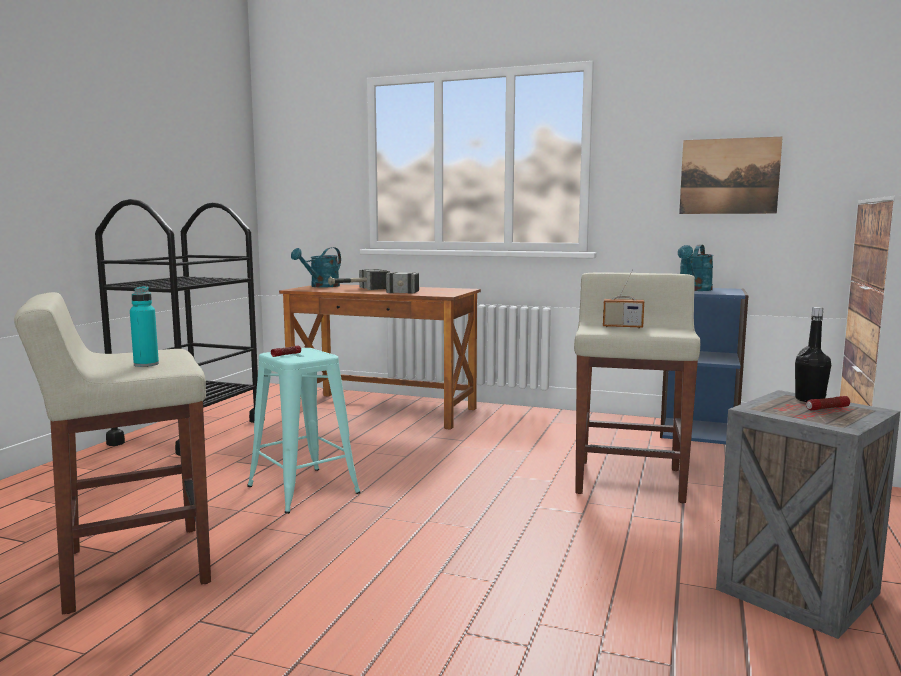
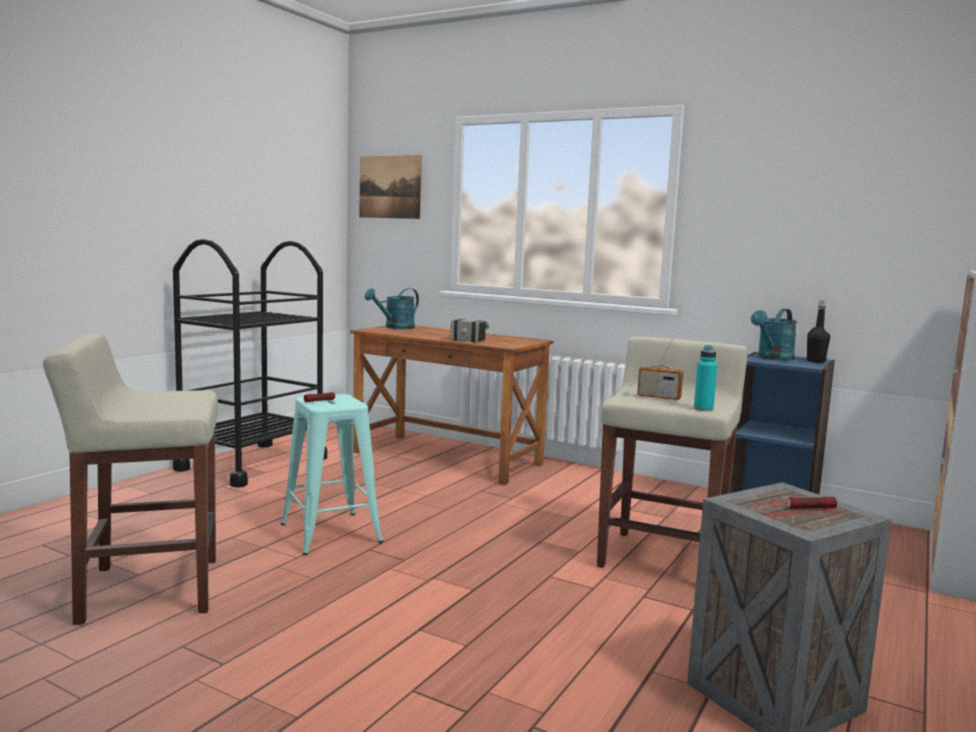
camera: 10 degrees right, 0 degrees up
(146, 364) = (164, 406): turquoise bottle -> turquoise bottle (703, 409)
(358, 289) = (427, 333): hammer -> none
(729, 176) = (824, 235): picture -> picture (390, 187)
(809, 400) = (803, 496): black bottle -> black bottle (815, 361)

